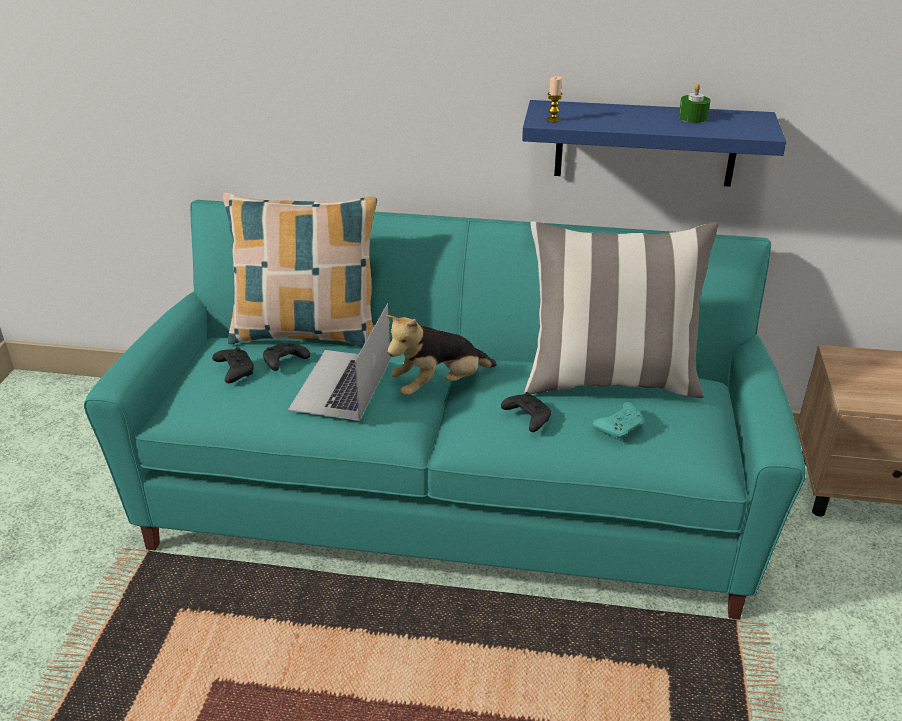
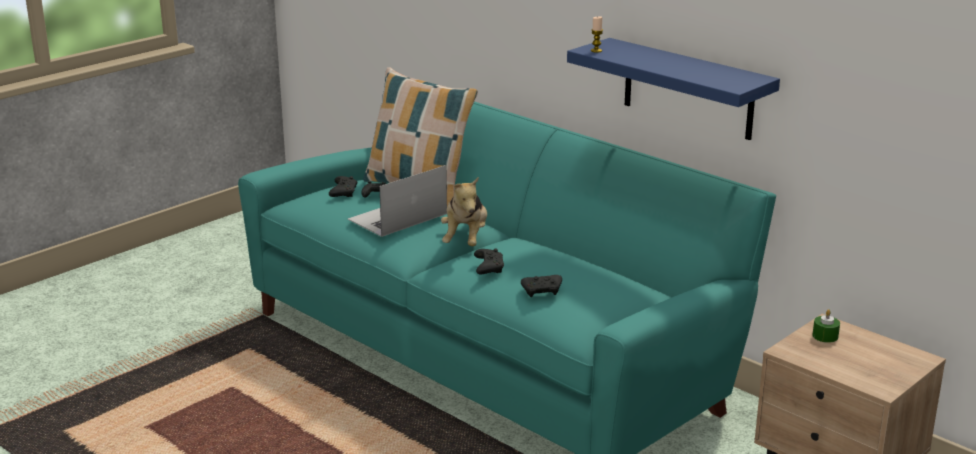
camera: 35 degrees right, 10 degrees down
(439, 385) = (466, 240): plush toy -> plush toy turned 90 degrees counterclockwise
(610, 380) = (580, 268): pillow -> none
(620, 428) = (542, 291): turquoise game controller -> black game controller
(693, 117) = (702, 68): green candle -> green candle (825, 336)

